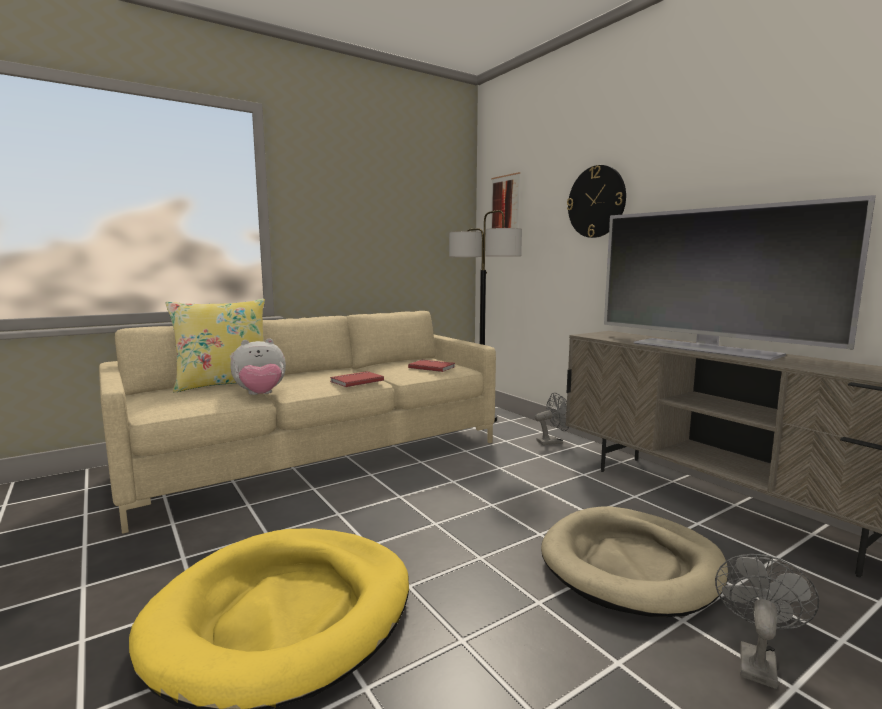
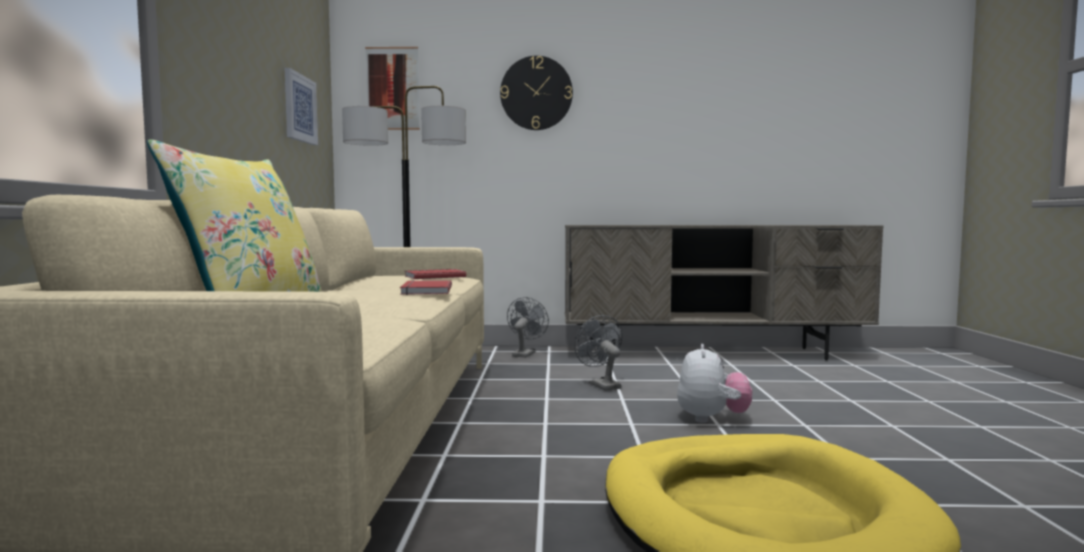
camera: 55 degrees left, 5 degrees down
(260, 395) = (373, 316): plush toy -> plush toy (712, 419)
(423, 236) = (299, 108): none -> picture
(631, 565) = (773, 391): beige dog bed -> none
(705, 349) = (690, 224): television -> none
(756, 660) = (900, 399): grey fan -> grey fan (601, 385)

